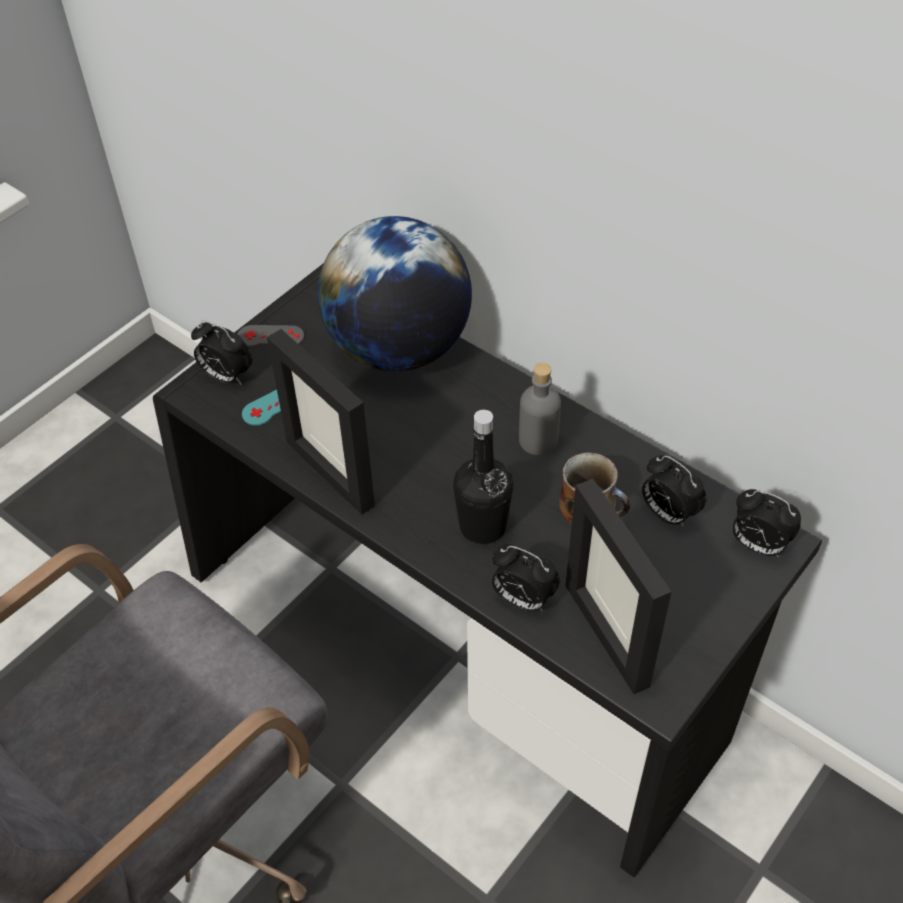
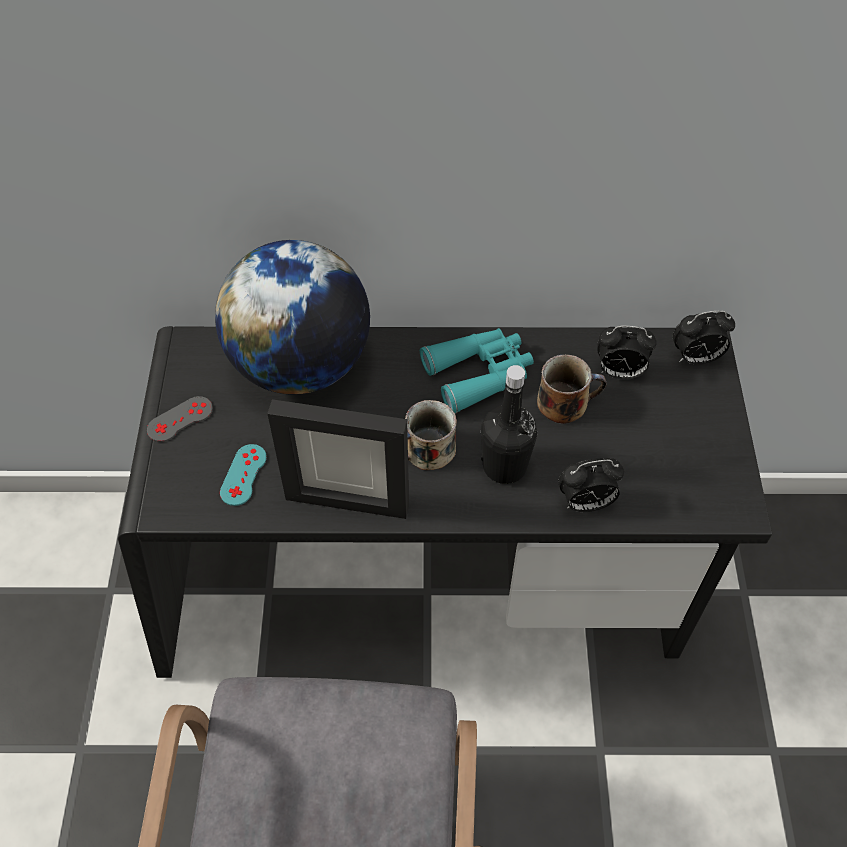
camera: 40 degrees left, 5 degrees up
(226, 376) = (175, 477): alarm clock -> none
(431, 474) = (427, 451): none -> mug
(538, 440) = (480, 374): grey bottle -> turquoise binoculars
(609, 633) = (664, 486): picture frame -> none

